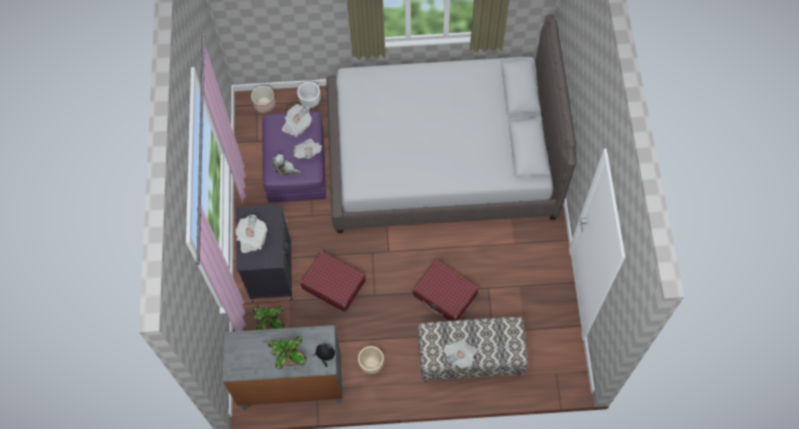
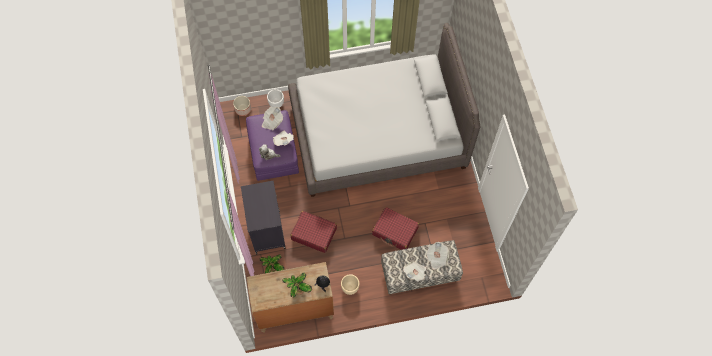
camera: 10 degrees left, 0 degrees up
(251, 238) = (255, 207): newspaper -> newspaper (436, 258)
(291, 385) = (294, 310): grey dresser -> brown dresser

